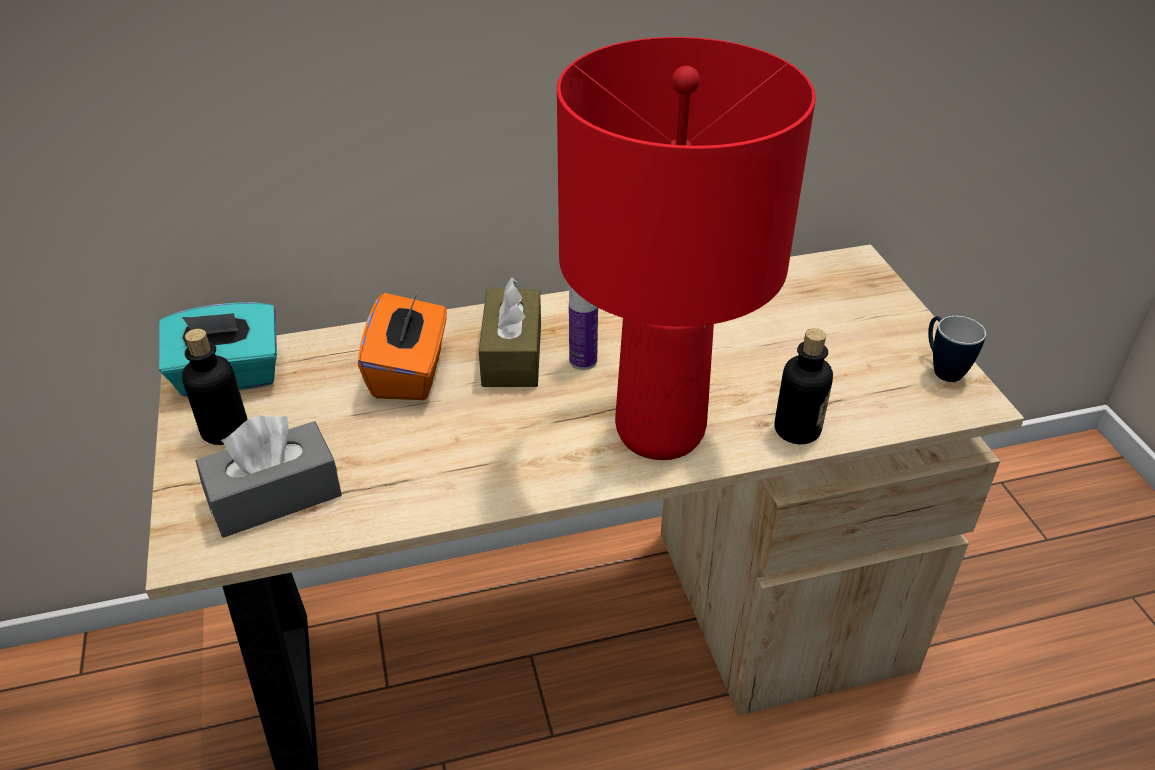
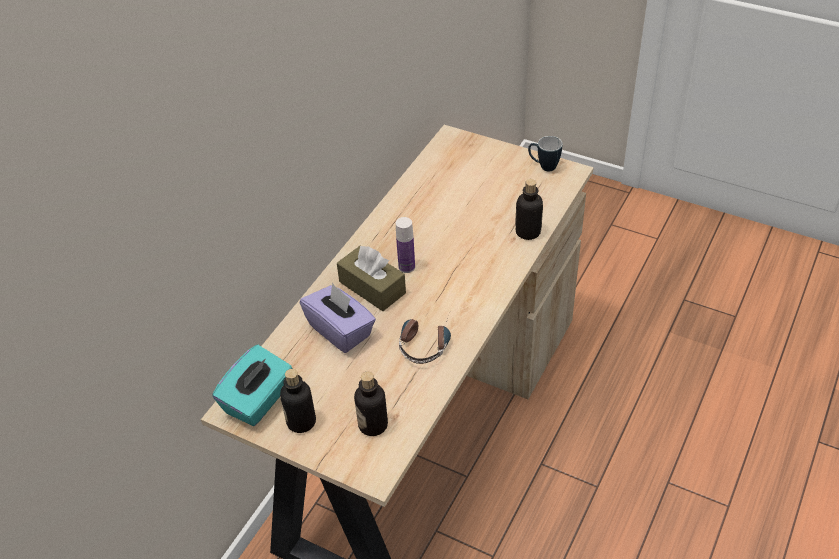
camera: 45 degrees left, 5 degrees up
(275, 496) = (373, 425): grey tissue box -> bottle
(410, 372) = (340, 330): orange tissue box -> purple tissue box
(473, 455) = (425, 341): none -> headphones
(661, 431) = (481, 272): red table lamp -> none

